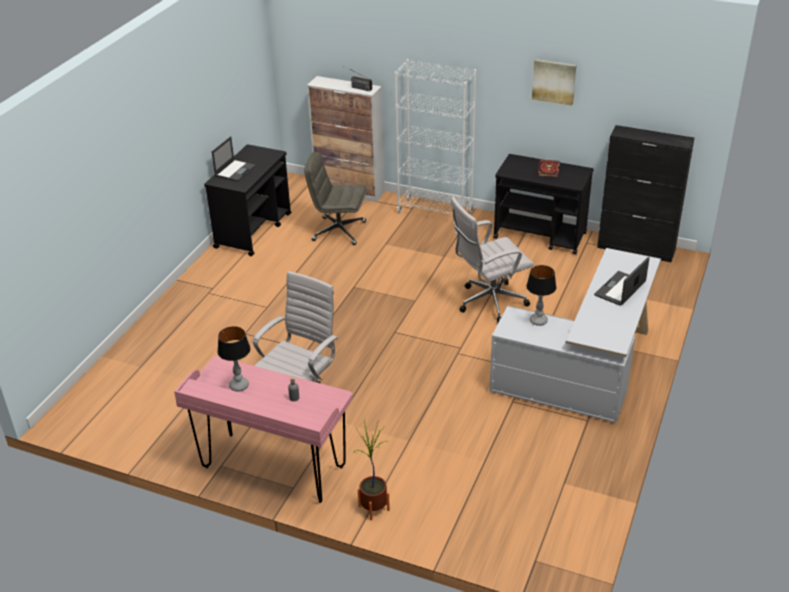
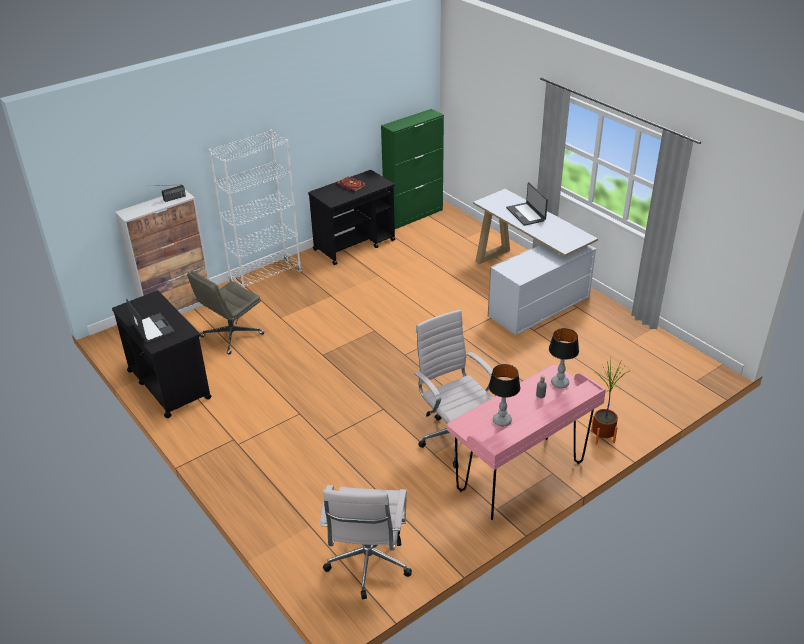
camera: 60 degrees left, 0 degrees up
(488, 303) = (412, 298): white office chair -> white office chair (368, 566)
(538, 321) = (520, 261): table lamp -> table lamp (560, 383)
(554, 81) = (329, 111): picture -> none
(636, 249) = (414, 215): black cabinet -> green cabinet

